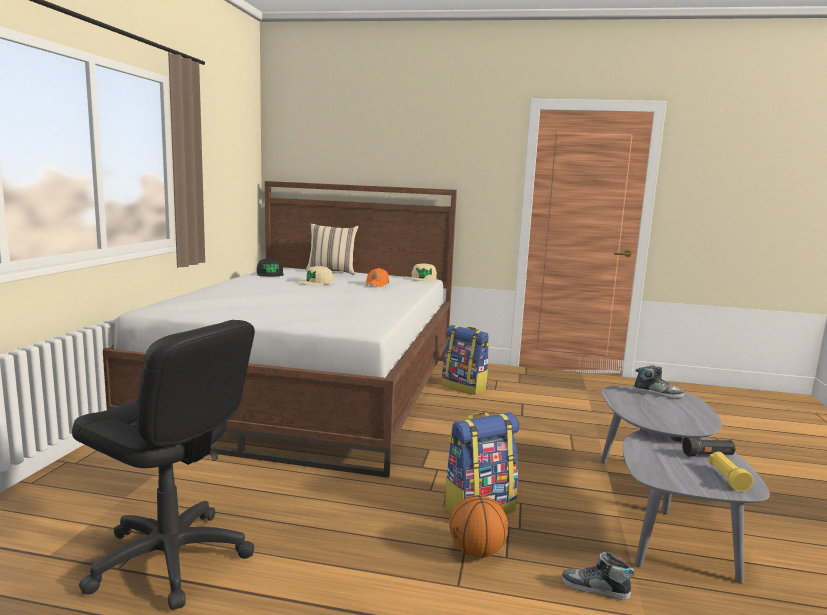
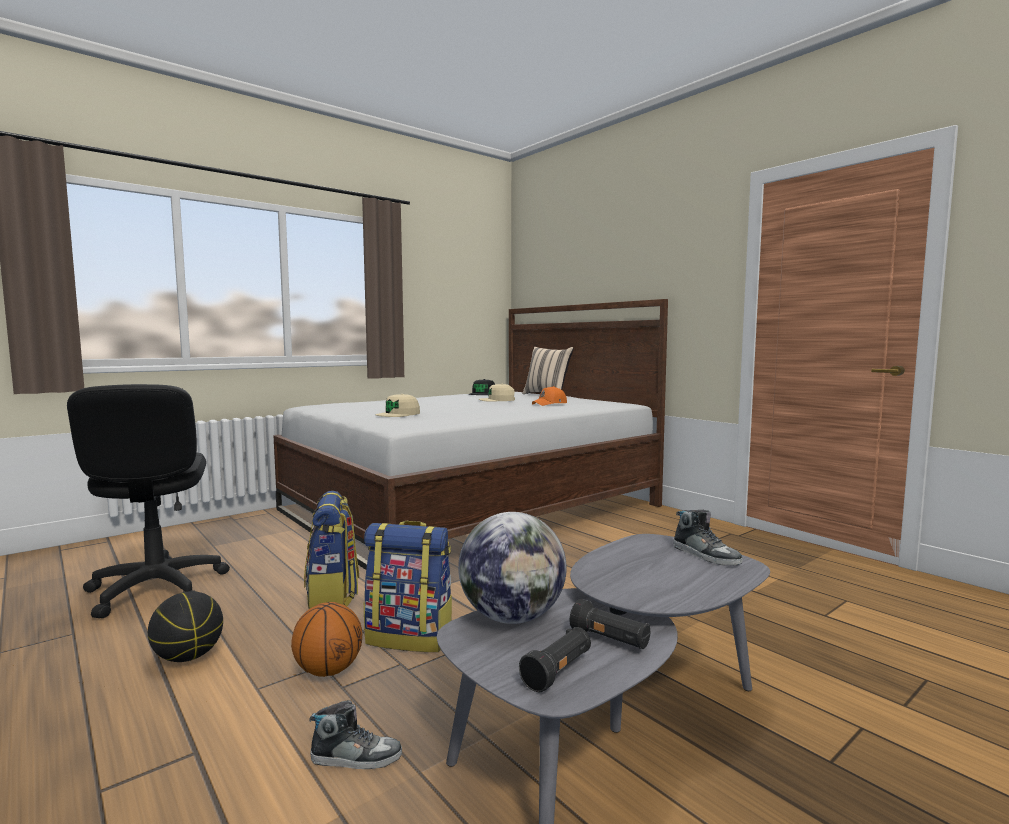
camera: 40 degrees right, 5 degrees down
(355, 593) = (189, 657): none -> basketball
(424, 278) = (622, 403): beige cap -> beige cap (398, 414)
(465, 387) = (629, 533): backpack -> backpack (333, 595)
(595, 588) = (356, 757): shoe -> shoe turned 120 degrees clockwise
(649, 460) = (512, 617): none -> globe
(727, 479) = (558, 672): yellow flashlight -> black flashlight

